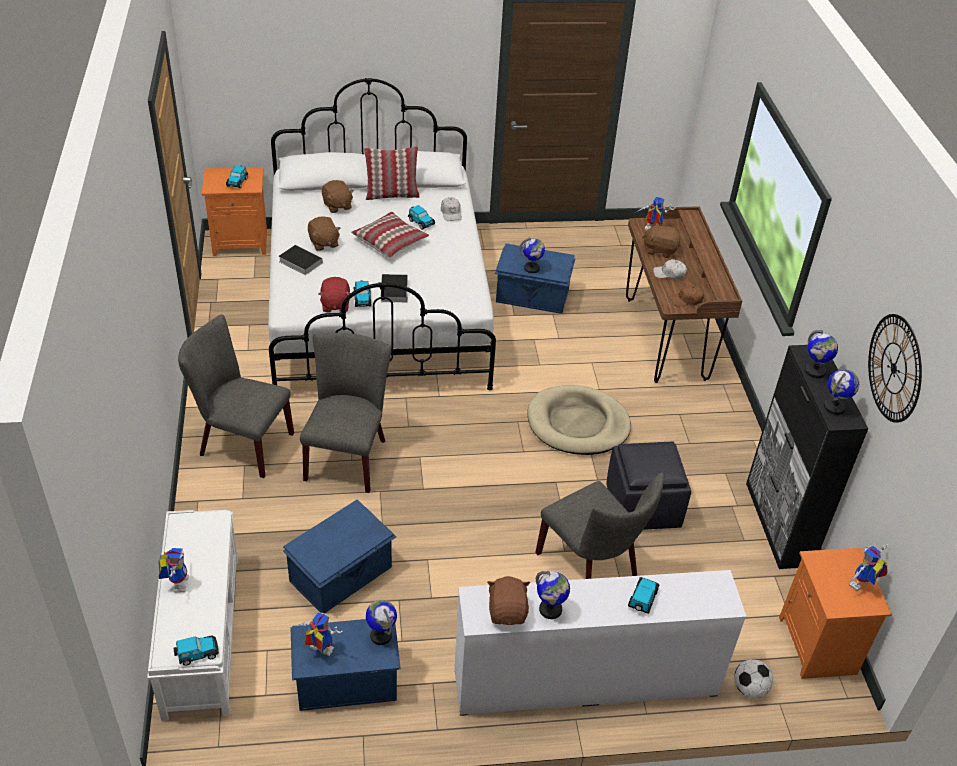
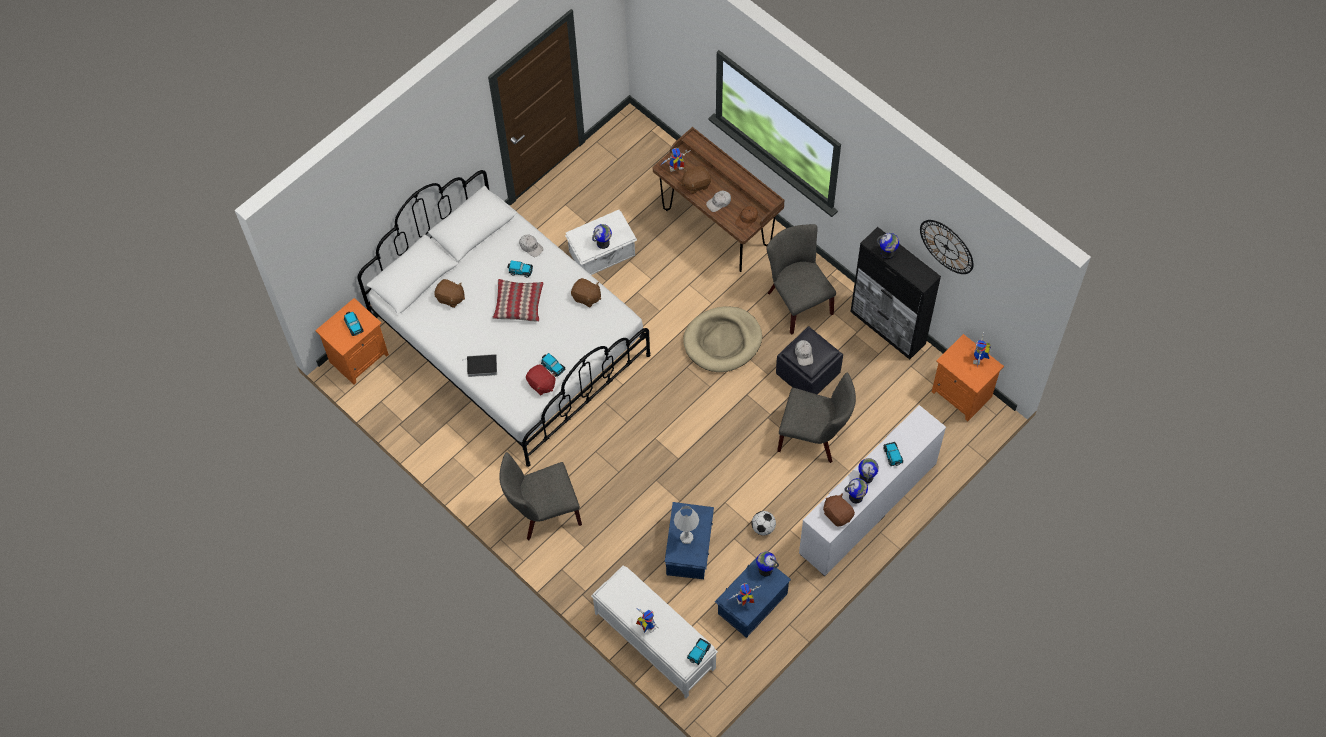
camera: 35 degrees left, 20 degrees up
(323, 243) = (478, 338): brown plush toy -> brown plush toy (586, 297)
(332, 541) = (686, 538): none -> white table lamp
(348, 455) = (613, 470): grey chair -> grey chair (796, 300)
(391, 194) = (475, 259): pillow -> none
(394, 290) = (563, 344): book -> none
(532, 296) = (602, 254): blue storage box -> white storage box
(642, 458) = (804, 354): none -> white cap
(749, 688) = (947, 447): football -> football (763, 527)
(834, 407) = (915, 273): globe -> globe (866, 477)

